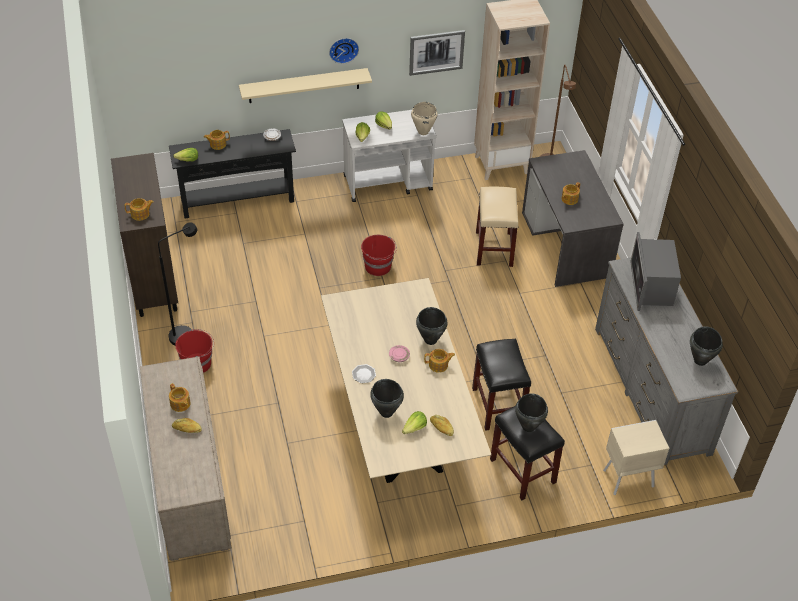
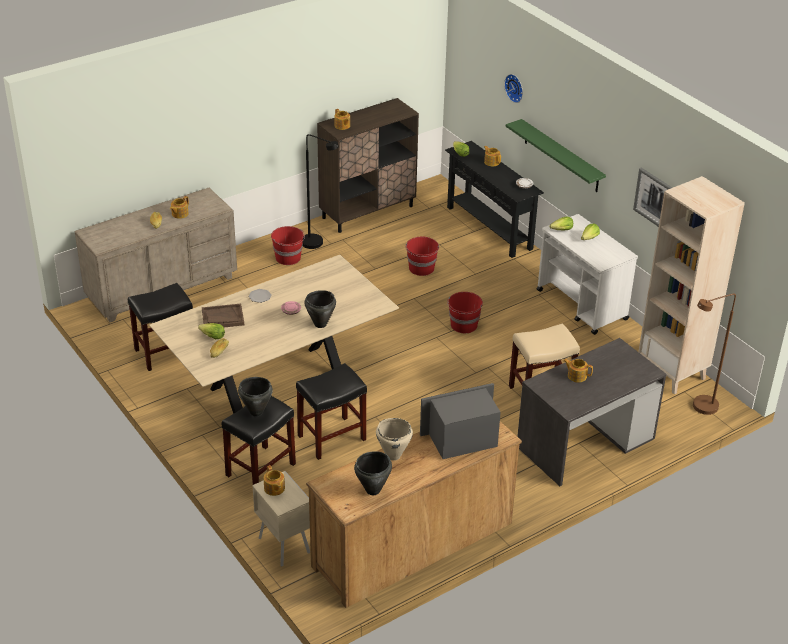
camera: 70 degrees right, 10 degrees down
(275, 268) = (421, 268): none -> red bucket
(304, 85) = (561, 156): beige shelf -> green shelf
(308, 507) = (166, 352): none -> black stool
(343, 49) = (592, 140): wall clock -> wall clock (515, 87)
(386, 412) = (222, 318): black cooking pot -> brown tray
(423, 132) = (600, 262): beige cooking pot -> beige cooking pot (393, 455)
(439, 365) = (292, 335): teapot -> teapot (274, 489)
(651, 389) = (412, 544): grey dresser -> brown dresser

